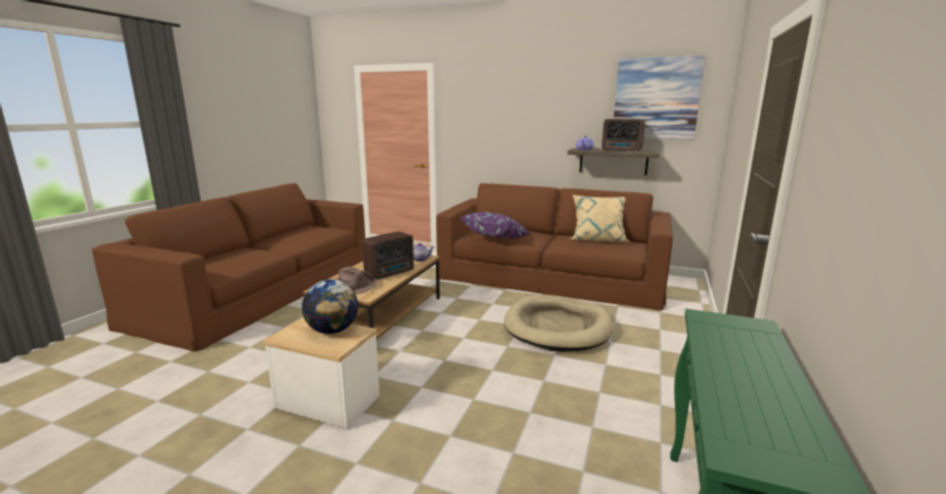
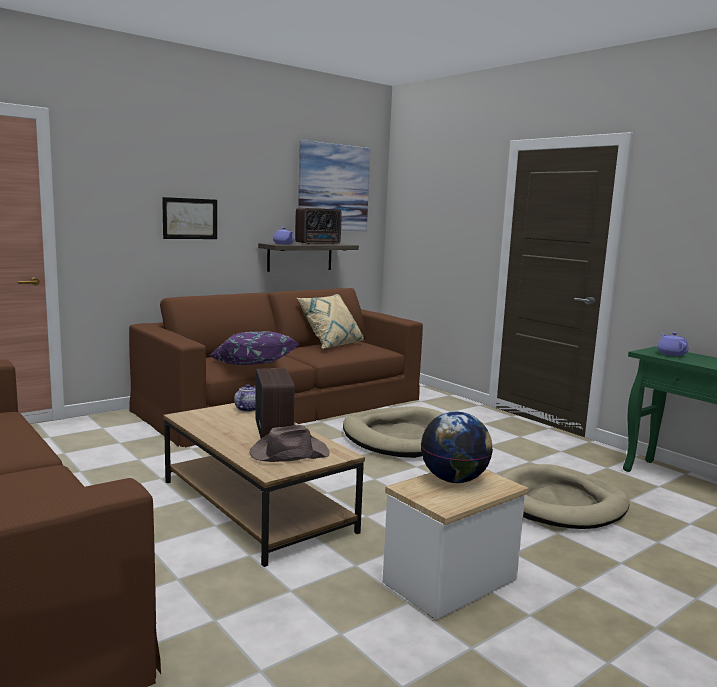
camera: 60 degrees left, 5 degrees down
(517, 129) = (190, 218): none -> picture
(518, 426) = (559, 503): none -> beige dog bed
(733, 331) = (671, 354): none -> purple teapot

